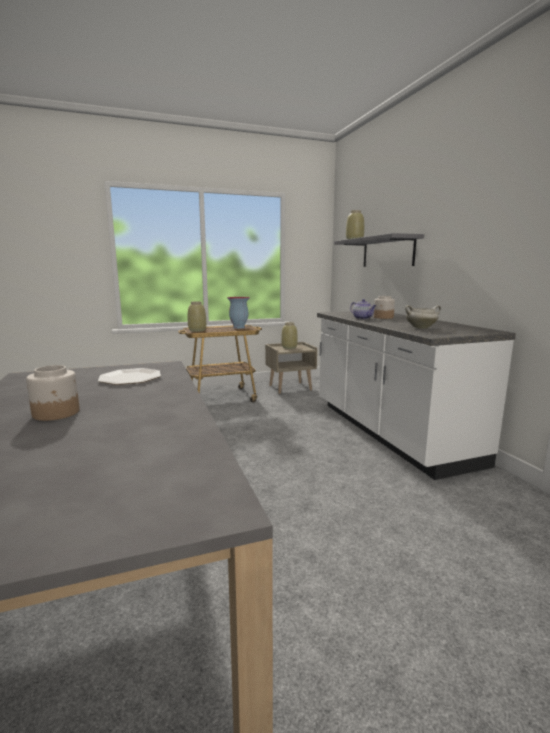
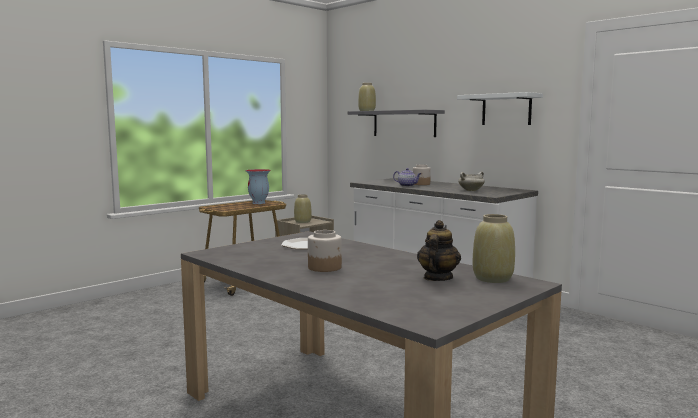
camera: 25 degrees left, 5 degrees down
(119, 460) = (437, 278): none -> teapot
(197, 330) = (223, 208): beige vase -> beige vase (492, 278)
(488, 227) = (506, 109): none -> white shelf

